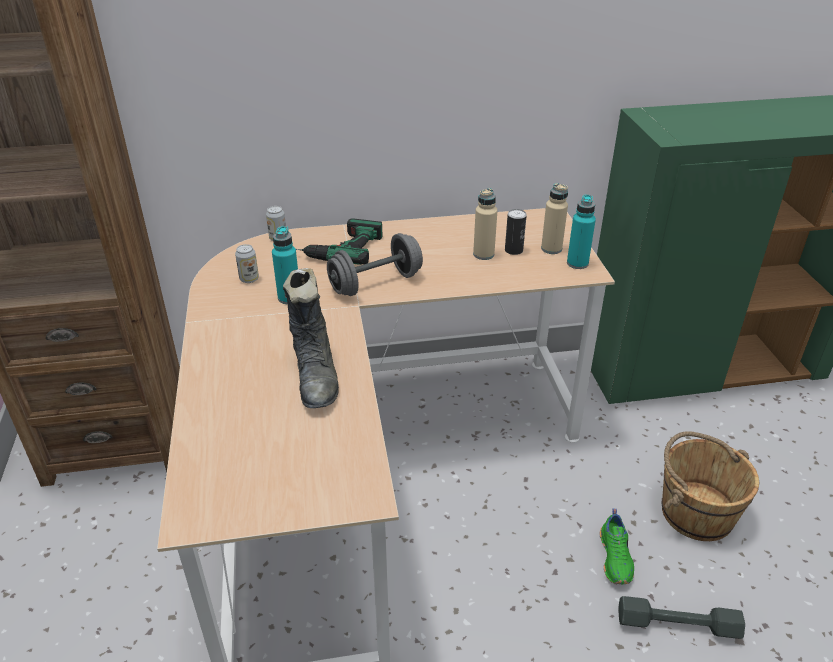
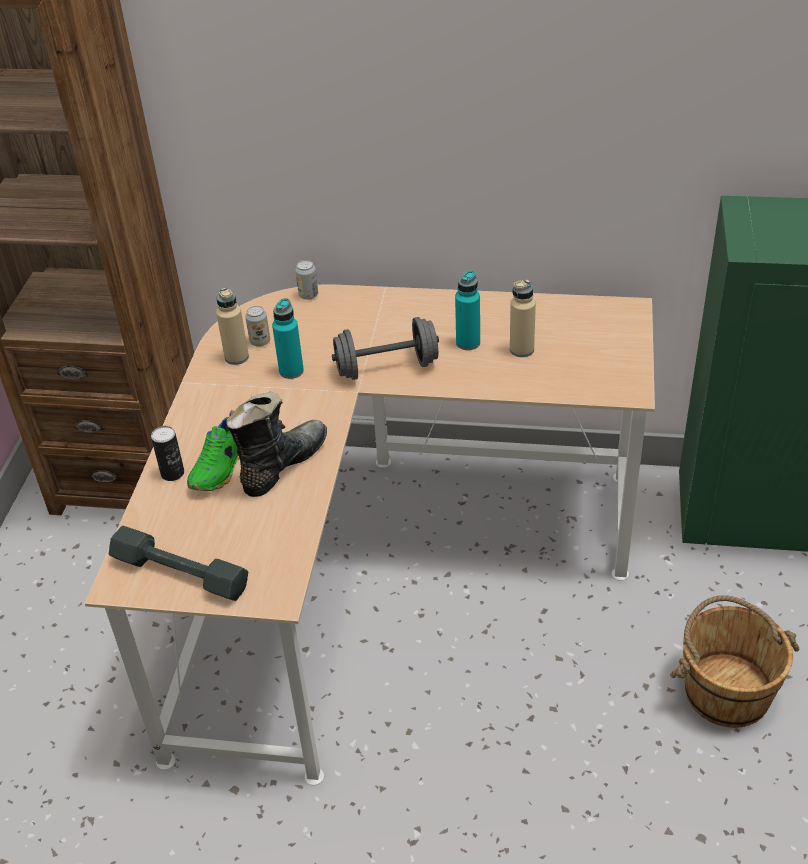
camera: 20 degrees right, 5 degrees up
(316, 376) = (282, 465): black boot -> black boot turned 150 degrees counterclockwise
(336, 247) = (365, 316): power drill -> none
(513, 250) = (559, 350): can -> can (172, 473)
(551, 249) = (604, 354): beige bottle -> beige bottle (236, 357)
(577, 263) = (623, 378): turquoise bottle -> turquoise bottle (468, 343)
(616, 558) = (606, 719): green shoe -> green shoe (220, 468)
(677, 624) = (640, 803): grey dumbbell -> grey dumbbell (181, 573)

